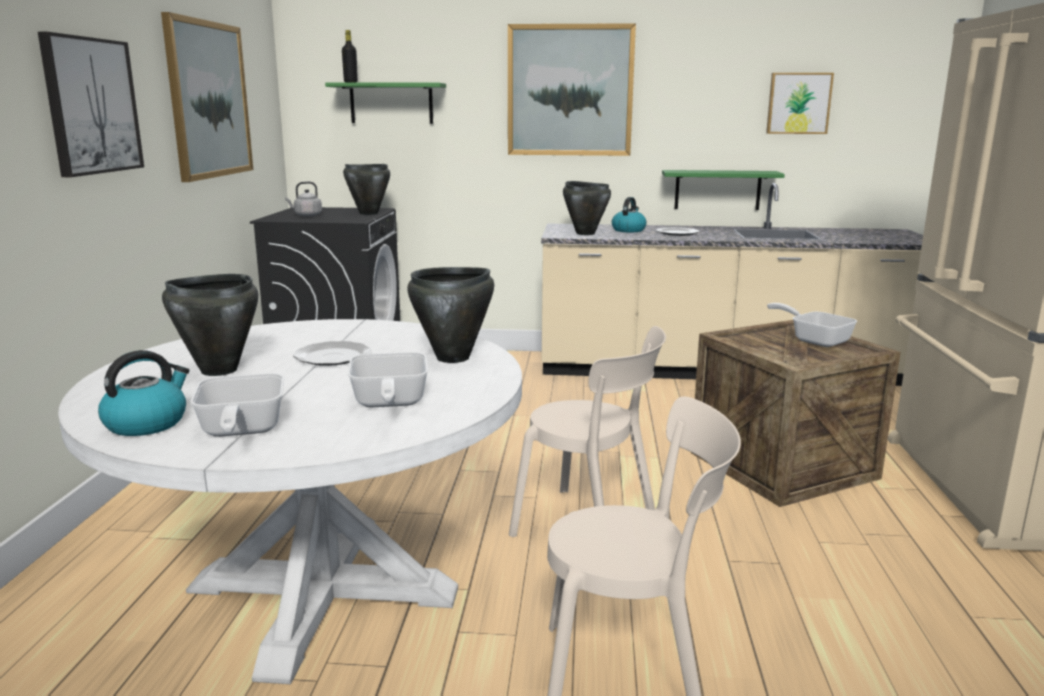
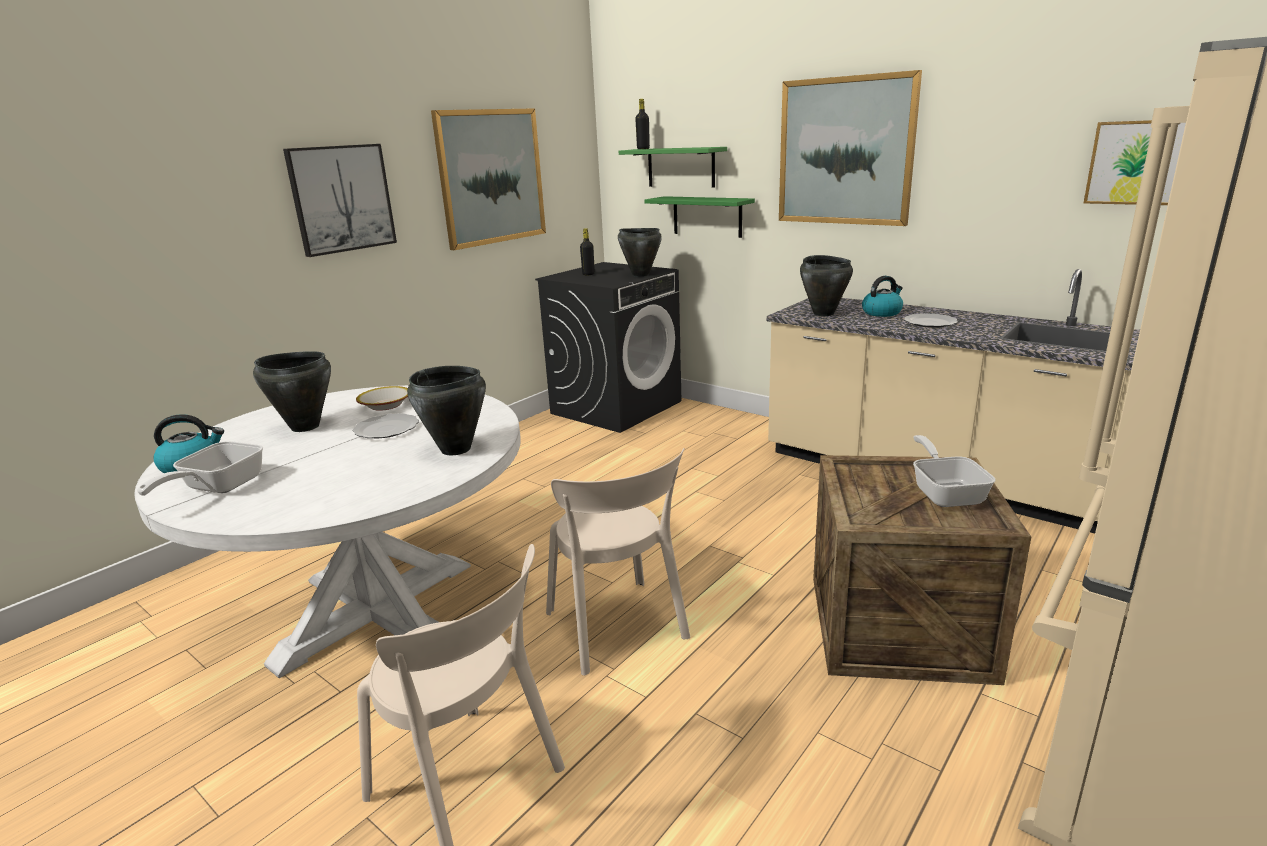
camera: 35 degrees right, 5 degrees up
(279, 341) = (386, 405): none -> bowl
(306, 215) = (588, 274): grey kettle -> black bottle
(388, 403) = (331, 486): frying pan -> none
(717, 190) = (1012, 271): green shelf -> green shelf (707, 216)

